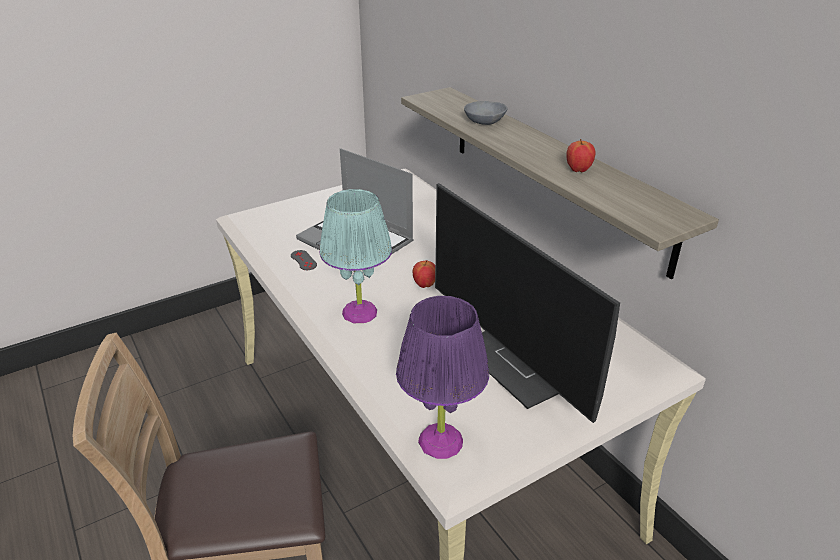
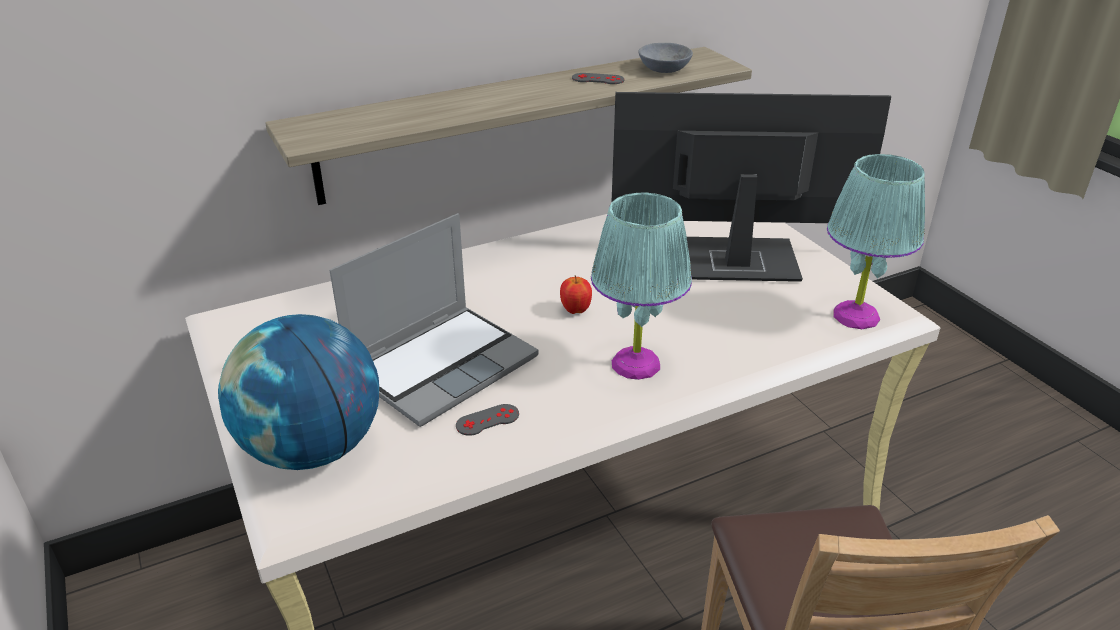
camera: 85 degrees left, 0 degrees up
(286, 214) = (313, 449): none -> globe
(441, 441) = (855, 315): purple table lamp -> turquoise table lamp
(485, 120) = (426, 108): grey bowl -> grey bowl (662, 68)
(520, 365) = (732, 262): monitor -> monitor turned 150 degrees counterclockwise
(578, 170) = (598, 79): apple -> grey game controller

